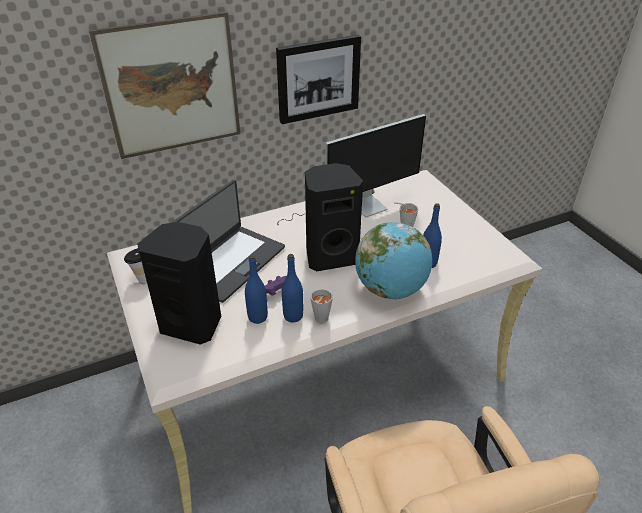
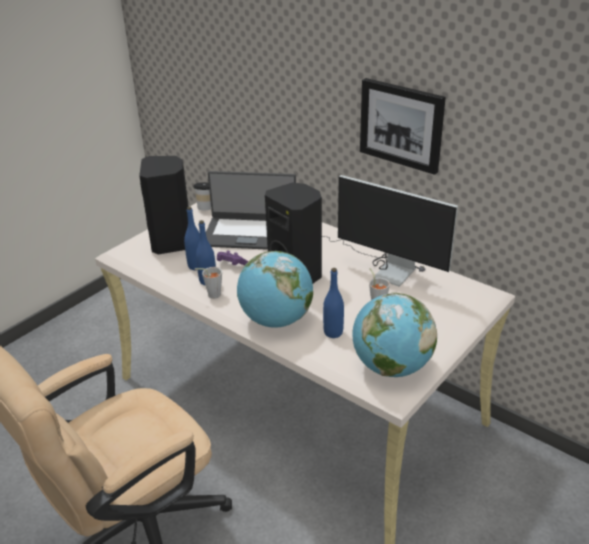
camera: 65 degrees right, 5 degrees down
(172, 86) = (285, 77): picture -> none
(487, 249) = (391, 367): none -> globe

